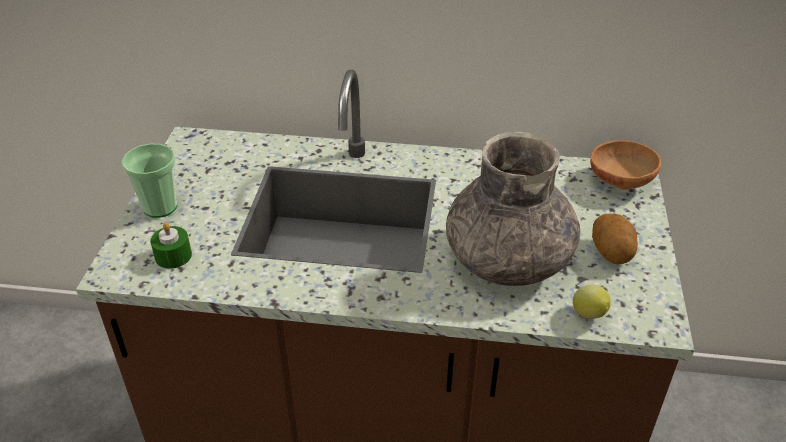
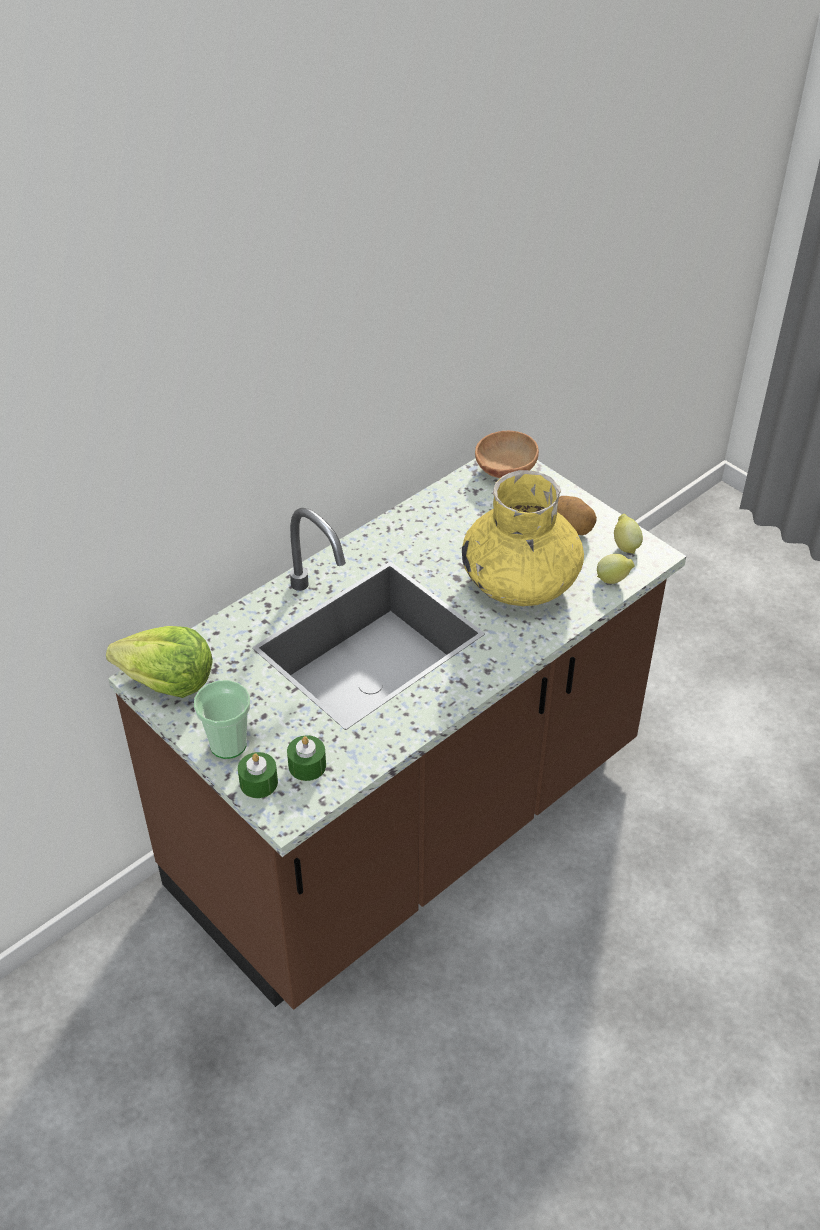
camera: 50 degrees left, 5 degrees up
(134, 241) = (258, 782): none -> green candle
(195, 150) = (168, 681): none -> lettuce
(508, 259) = (520, 581): grey vase -> yellow vase
(643, 299) = (625, 545): none -> lemon

